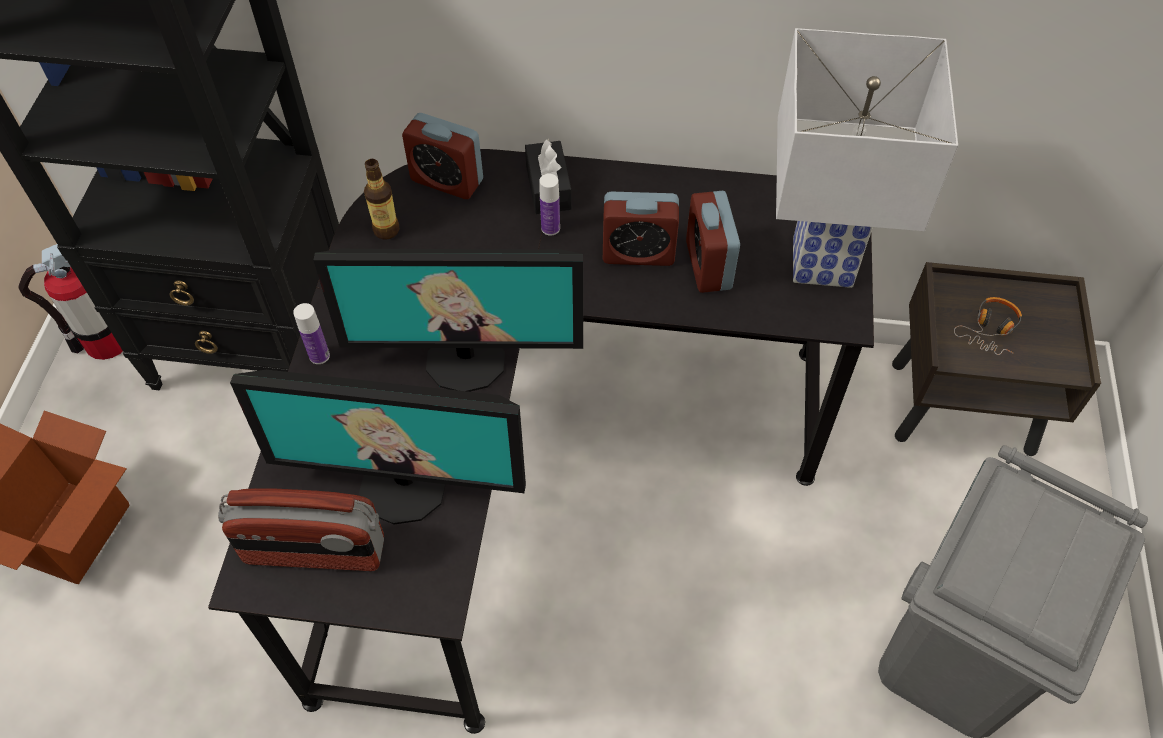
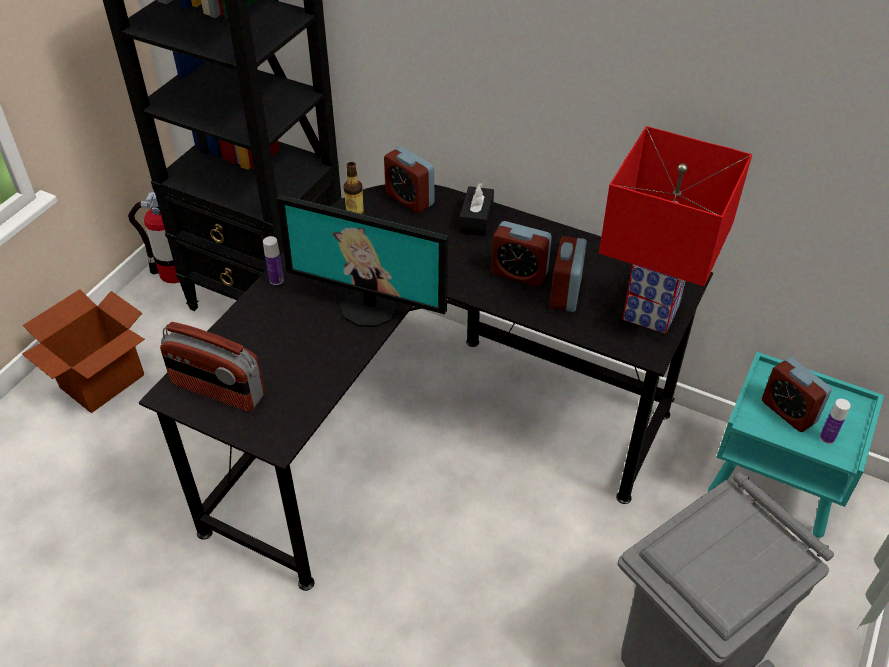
camera: 20 degrees right, 10 degrees down
(403, 486) = (292, 369): monitor -> none
(550, 228) = (465, 244): bottle -> bottle (827, 438)
(823, 264) = (651, 314): white table lamp -> red table lamp
(963, 407) = (775, 486): brown nightstand -> turquoise nightstand
(990, 330) = (788, 411): headphones -> alarm clock

